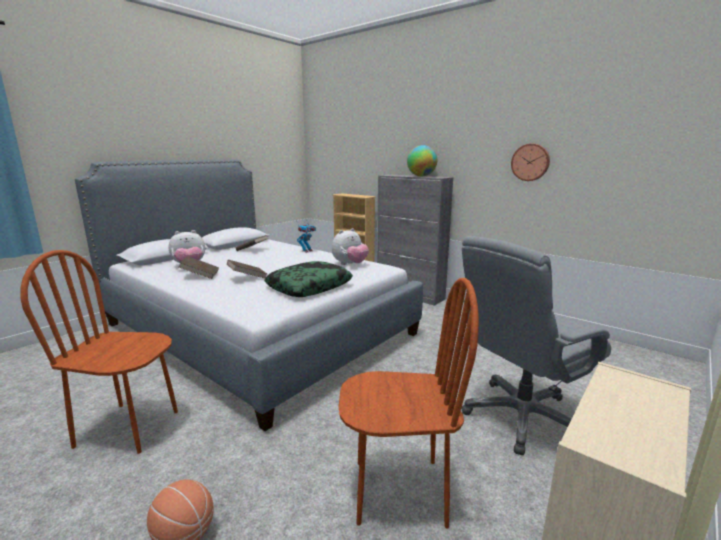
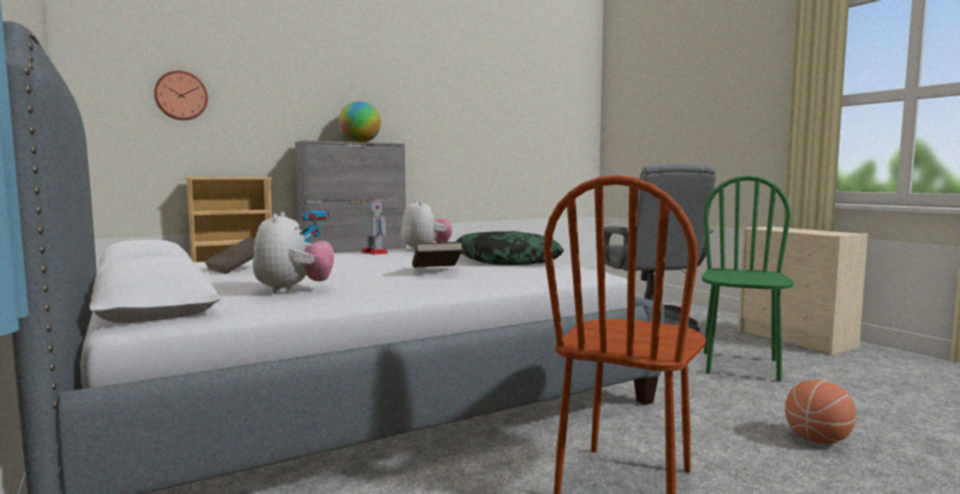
camera: 70 degrees left, 10 degrees down
(200, 275) = (379, 285): brown book -> none
(326, 257) = (374, 252): none -> toy robot
(399, 491) = (741, 366): brown chair -> green chair
(530, 162) = (469, 128): wall clock -> wall clock (181, 96)

